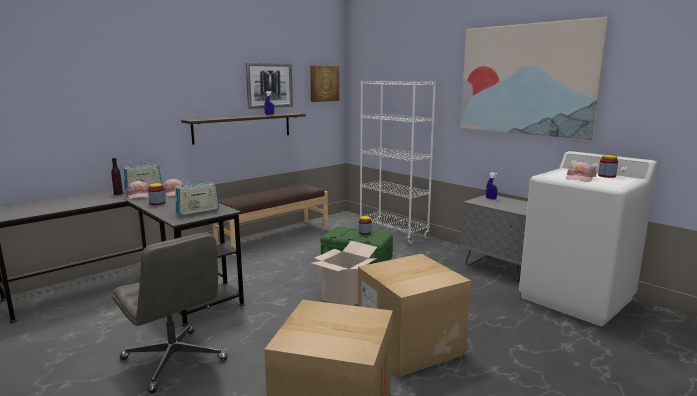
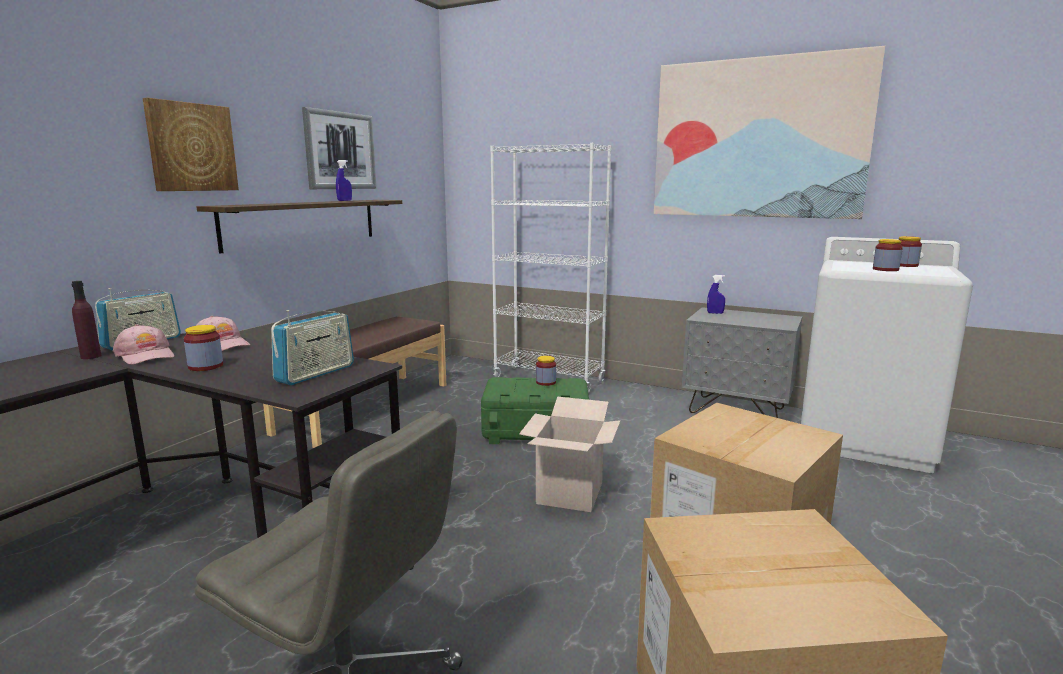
camera: 20 degrees left, 0 degrees up
(324, 83) = (416, 153): picture -> picture (191, 147)
(579, 178) = (885, 269): pink cap -> jar

